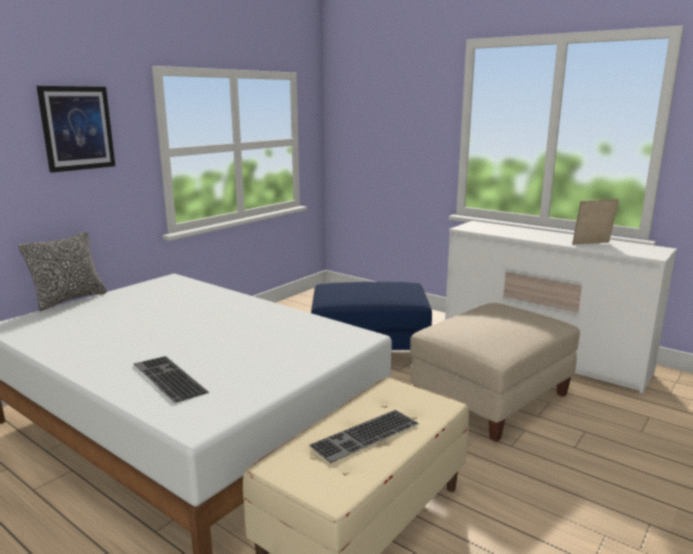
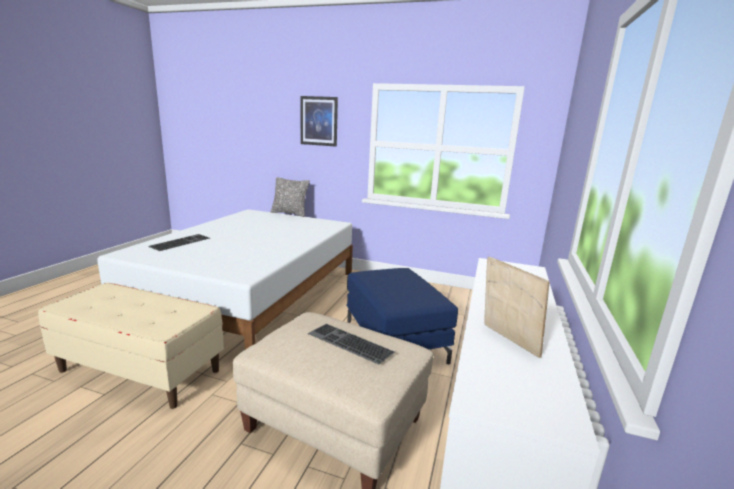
camera: 70 degrees right, 0 degrees up
(366, 436) = (126, 307): keyboard -> keyboard (348, 343)

